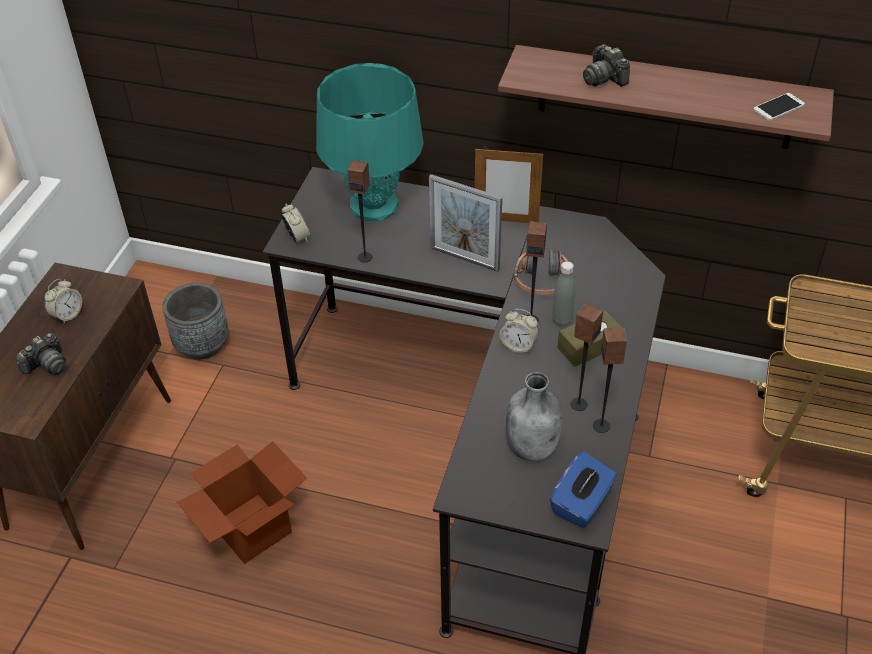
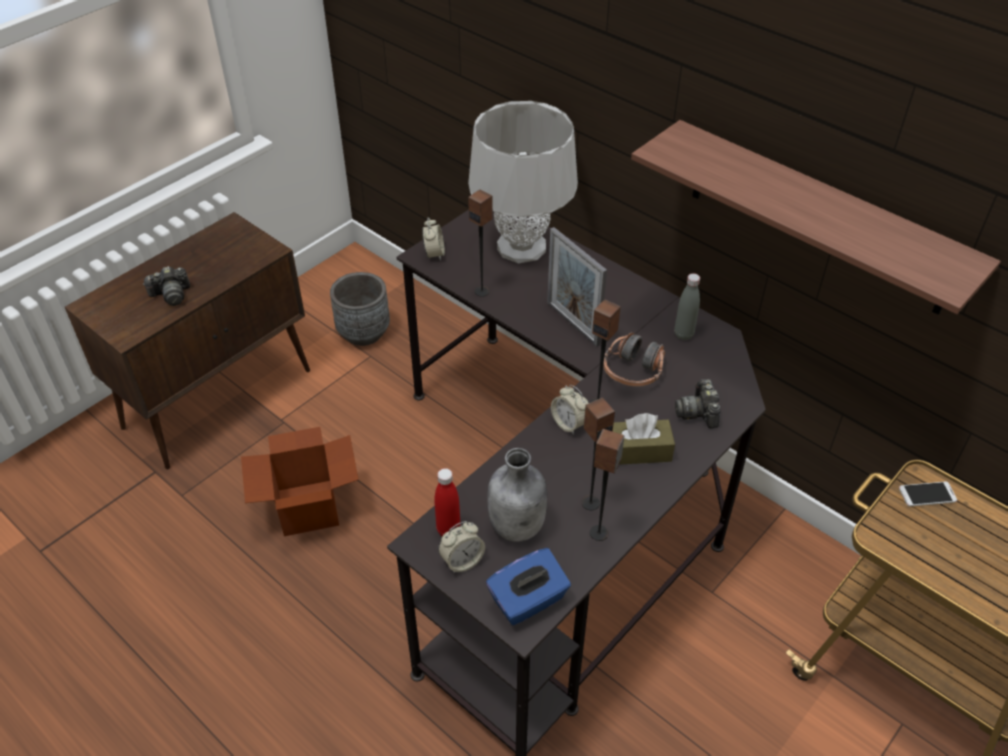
camera: 25 degrees right, 0 degrees up
(67, 315) = (214, 259): alarm clock -> alarm clock (462, 561)
(374, 205) = (522, 247): turquoise table lamp -> grey table lamp
(477, 473) = (448, 530): none -> red bottle
(506, 220) = (637, 301): picture frame -> none
(562, 320) = (628, 415): grey bottle -> grey bottle (683, 334)
(604, 78) = (745, 176): camera -> camera (698, 412)
(778, 107) = (919, 260): phone -> phone (927, 494)

